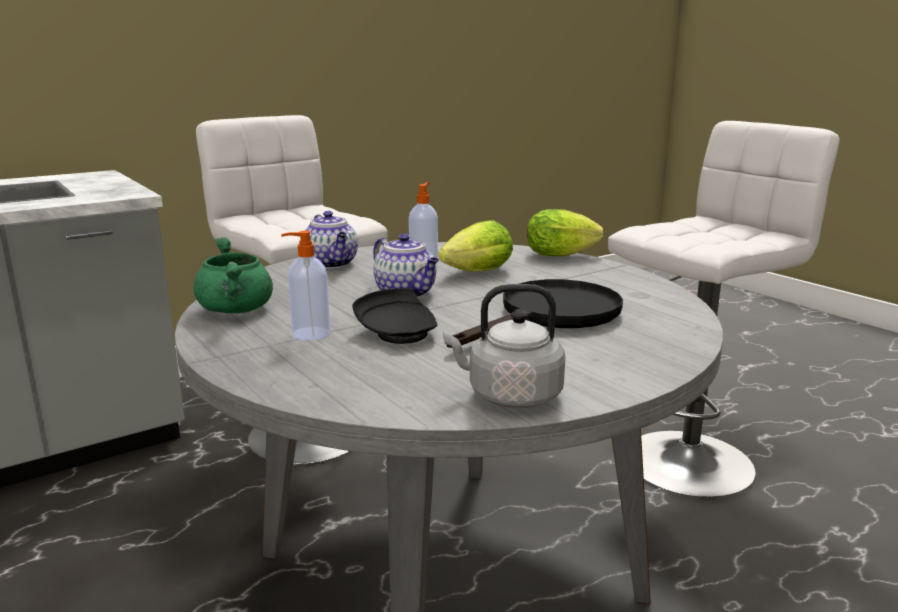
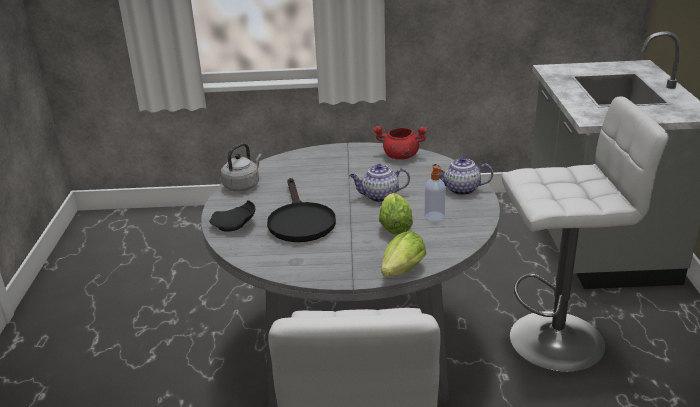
camera: 125 degrees right, 10 degrees up
(237, 310) = (400, 156): green cooking pot -> red cooking pot
(309, 334) = (350, 165): soap dispenser -> none
(399, 332) = (327, 182): black plate -> black plate (235, 225)

